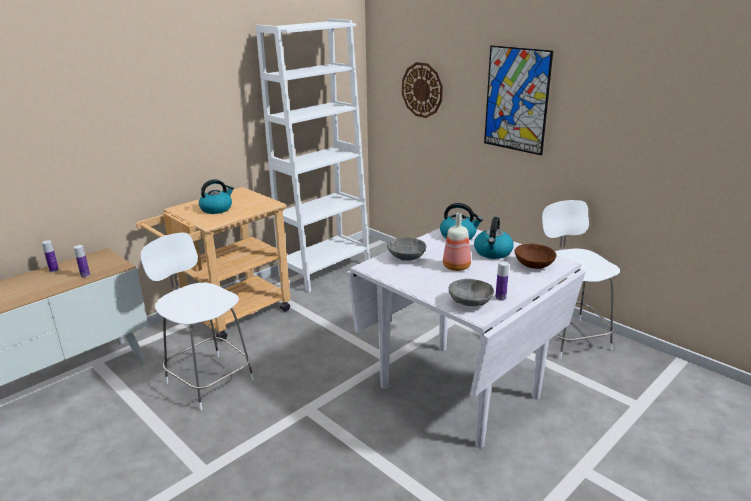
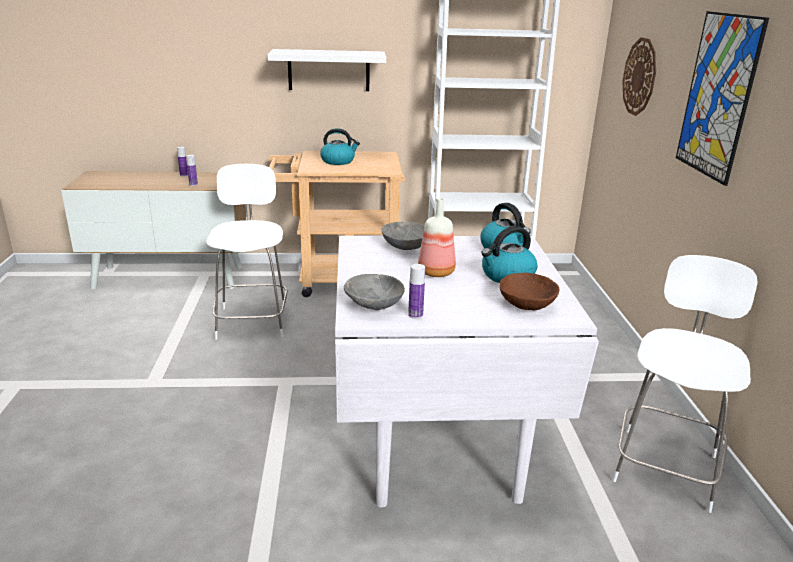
camera: 40 degrees right, 0 degrees up
(174, 128) = (328, 70): none -> white shelf

